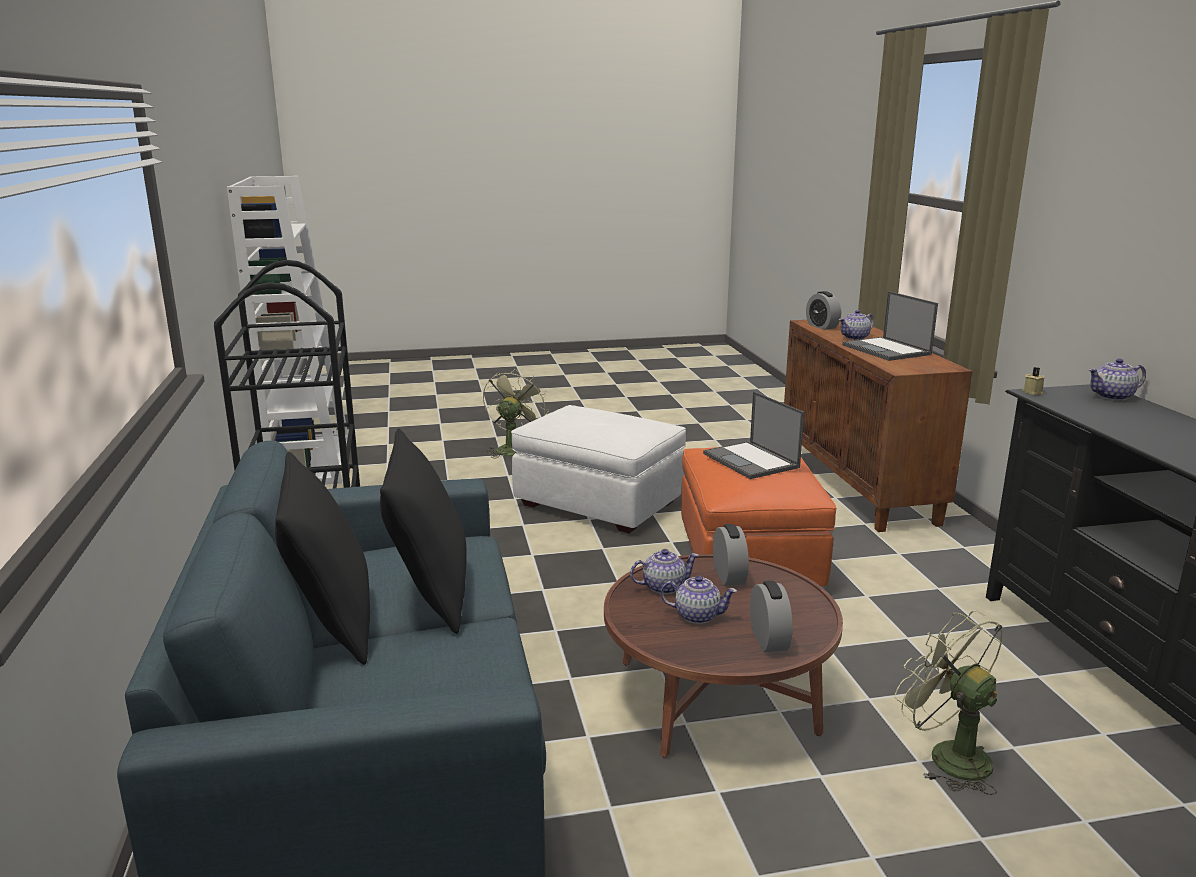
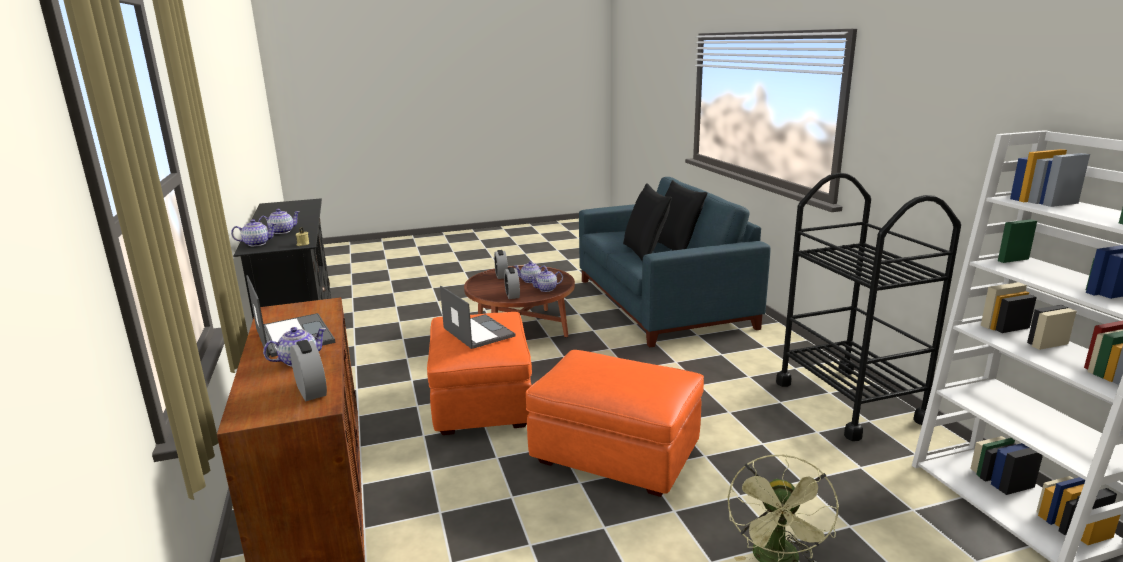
camera: 175 degrees right, 0 degrees up
(599, 503) = (615, 455): white ottoman -> orange ottoman
(947, 755) = (429, 317): green fan -> none
(1131, 417) = (281, 231): none -> teapot

